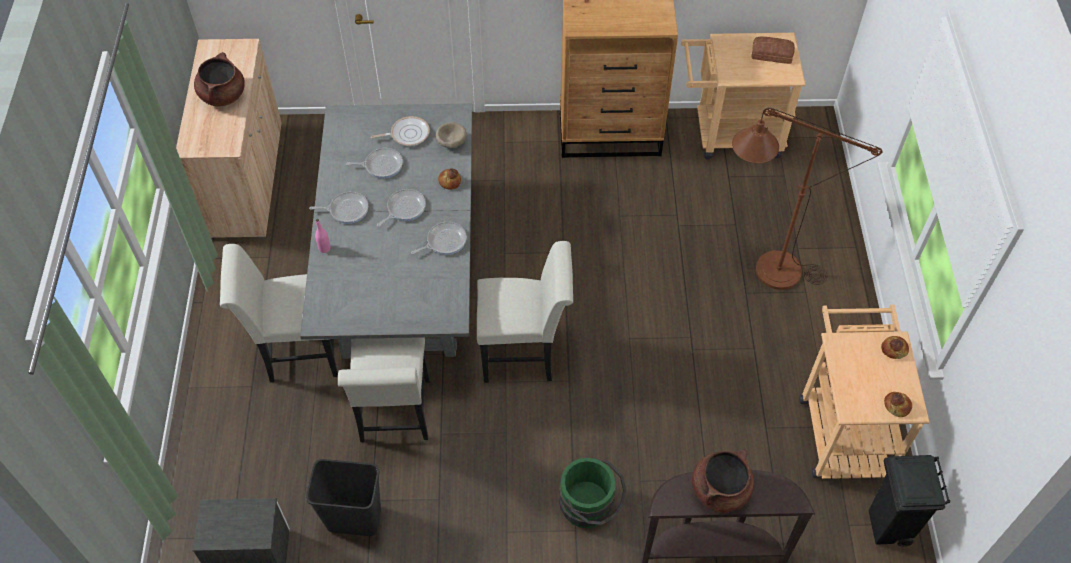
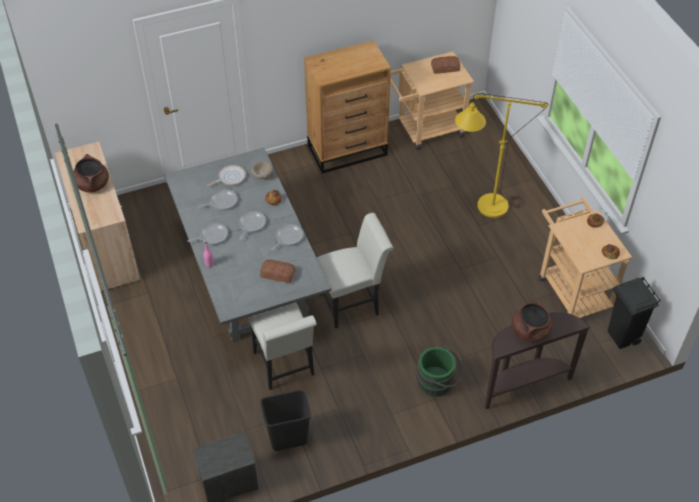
camera: 20 degrees left, 5 degrees down
(296, 352) = (198, 347): white chair -> none
(407, 289) = (277, 273): none -> bread
(764, 269) = (484, 207): brown floor lamp -> yellow floor lamp

